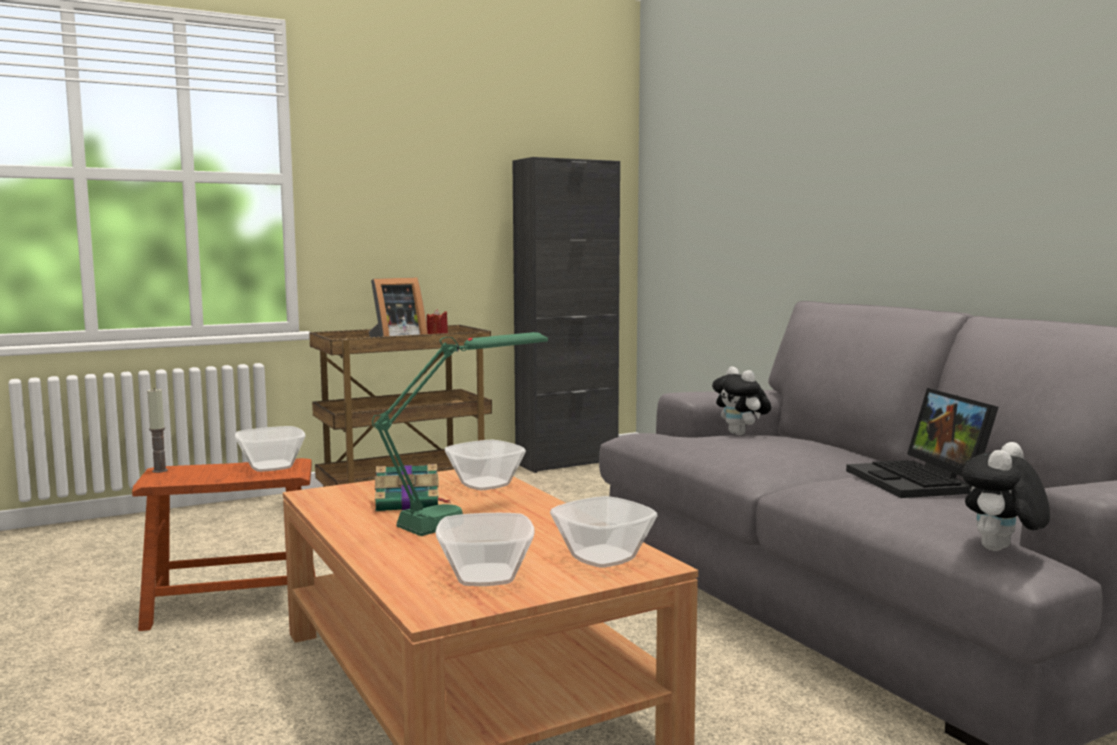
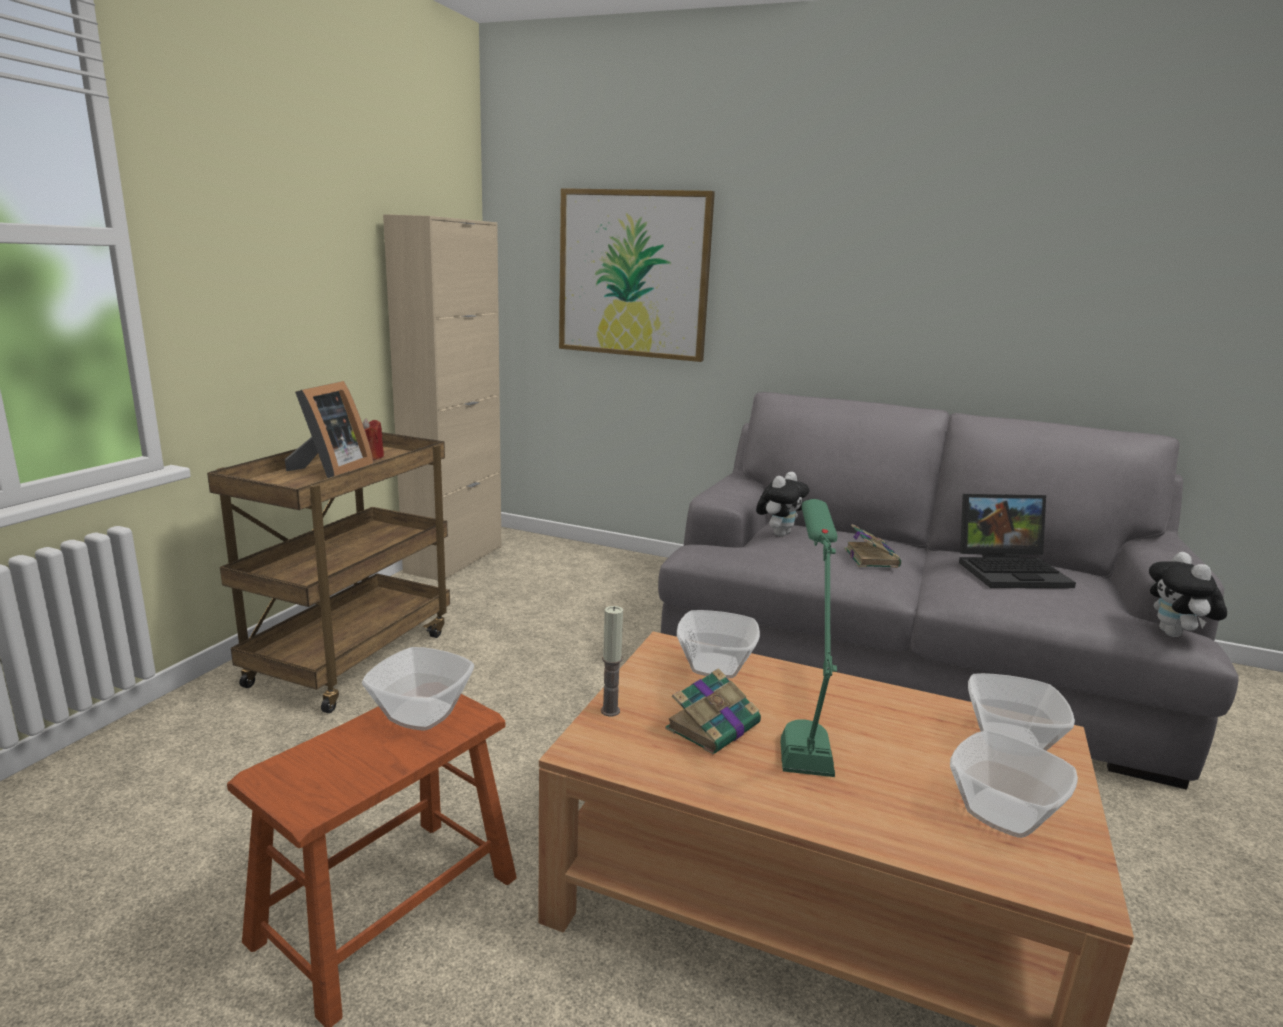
camera: 40 degrees left, 10 degrees up
(160, 470) = (269, 781): candle -> candle (610, 711)
(567, 462) = (454, 559): black cabinet -> beige cabinet
(732, 197) = (633, 274): none -> picture
(741, 434) = (779, 533): plush toy -> plush toy turned 75 degrees counterclockwise
(779, 453) = (871, 557): none -> book
(920, 482) = (1011, 570): laptop -> laptop turned 45 degrees counterclockwise

